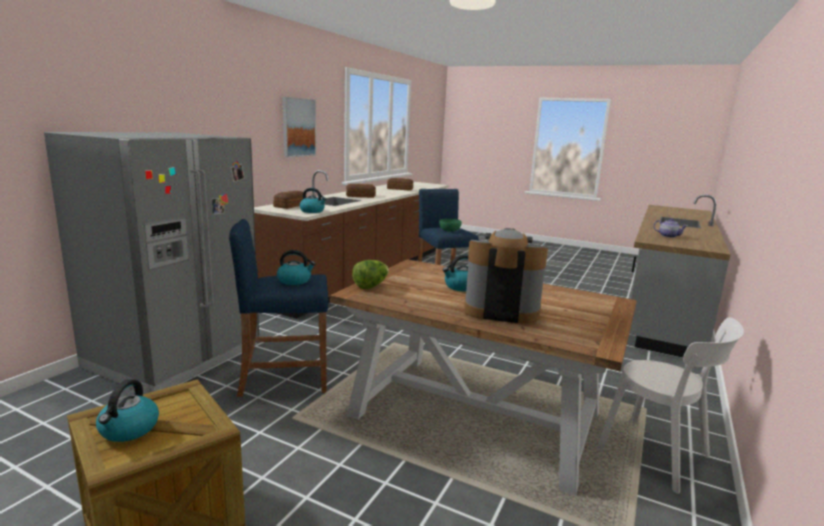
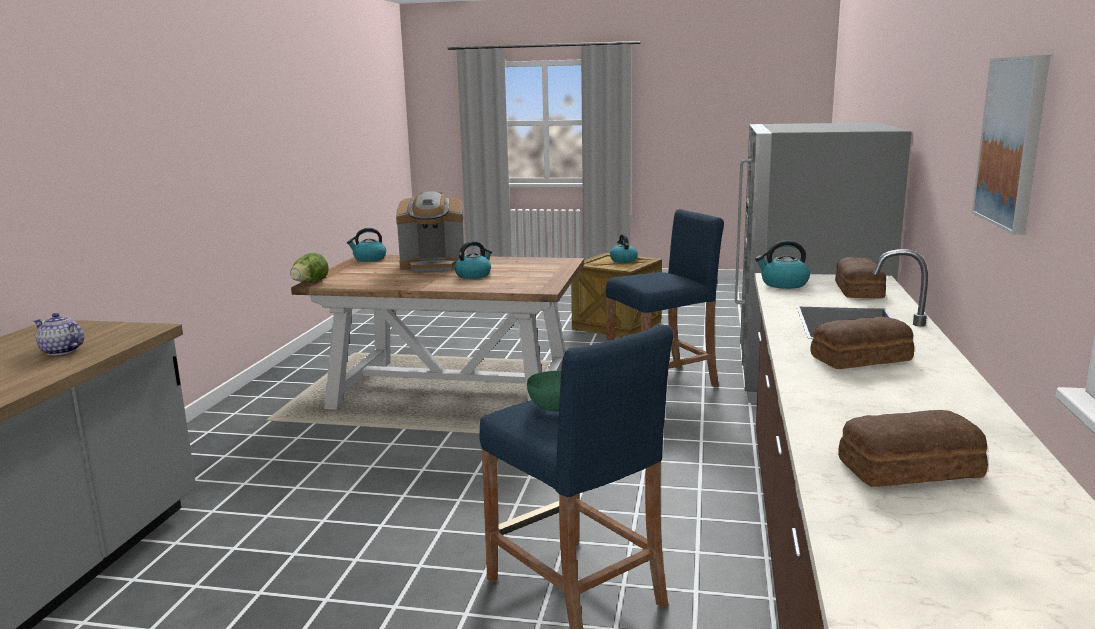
camera: 165 degrees right, 0 degrees up
(295, 281) = (650, 277): kettle -> kettle (369, 259)
(371, 286) = (559, 266): lettuce -> lettuce (310, 283)
(658, 456) = (293, 389): white chair -> none

